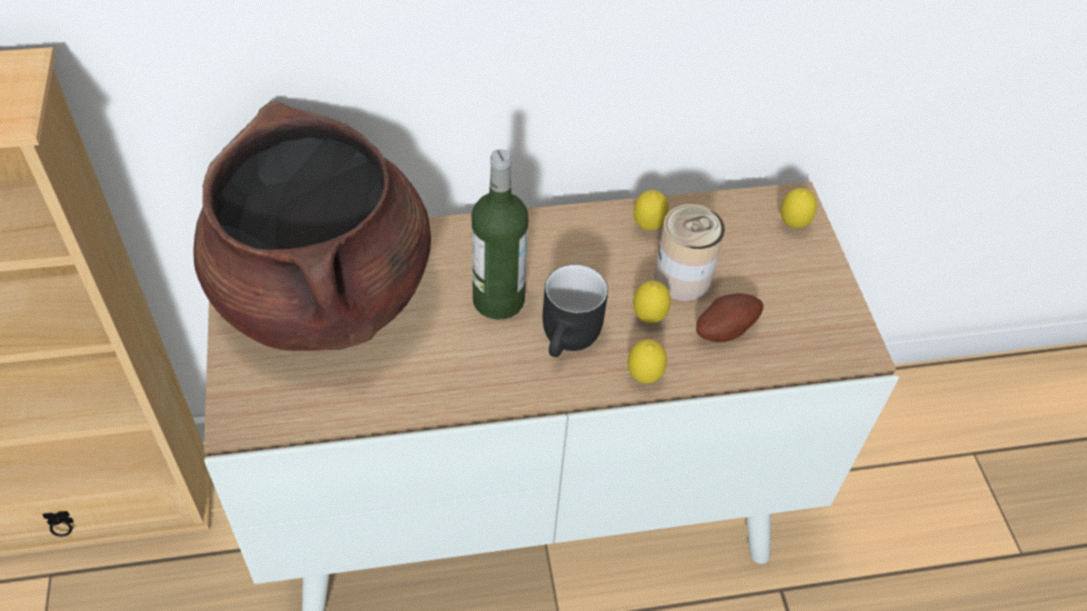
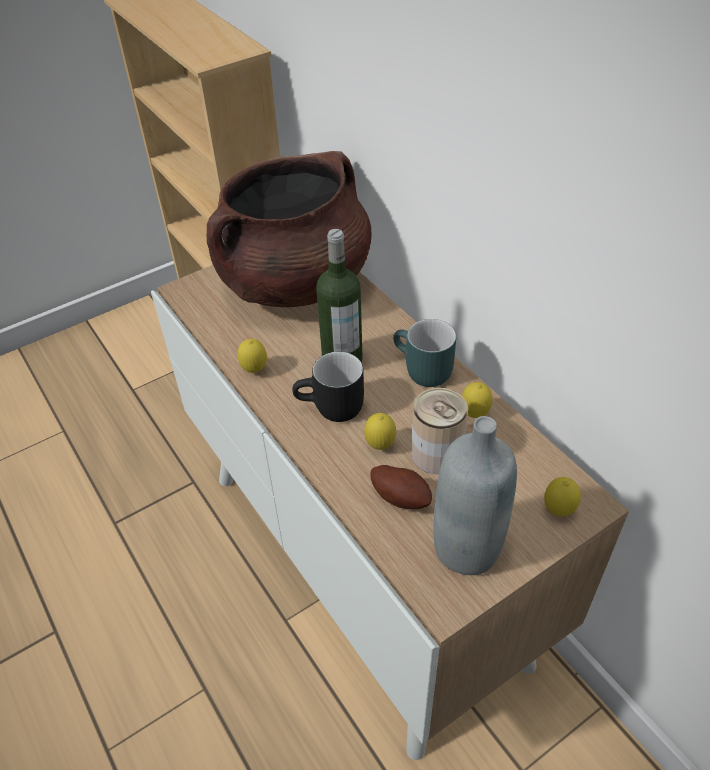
camera: 70 degrees right, 5 degrees down
(560, 241) = (420, 371): none -> turquoise mug
(643, 377) = (321, 462): lemon -> lemon (254, 370)
(806, 306) = (467, 548): none -> grey bottle

